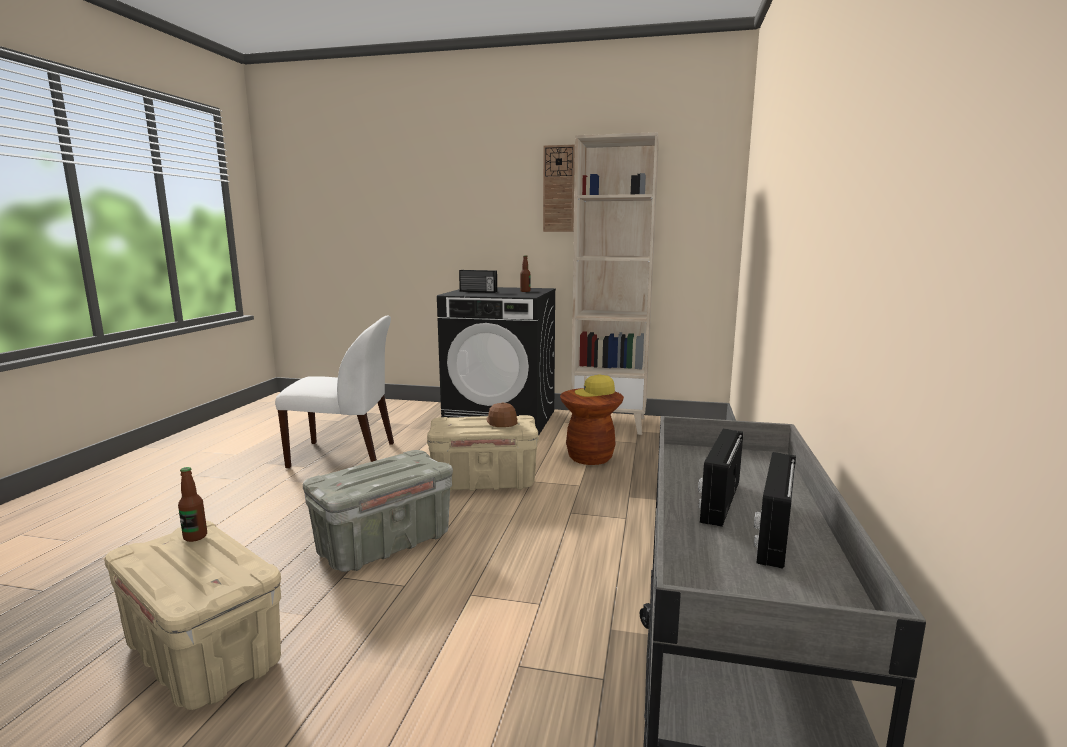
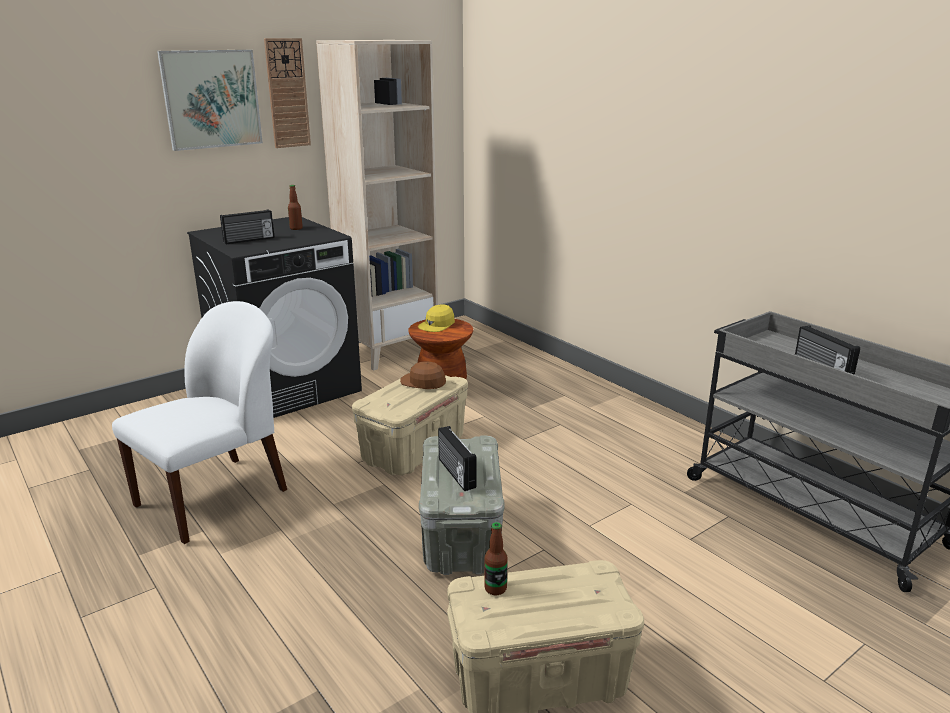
camera: 50 degrees left, 10 degrees up
(499, 191) = (211, 99): none -> picture
(771, 536) = (870, 375): radio -> radio (455, 473)

